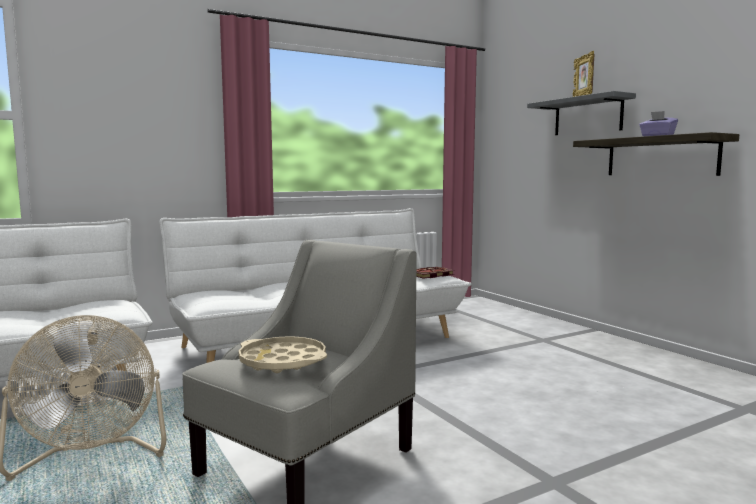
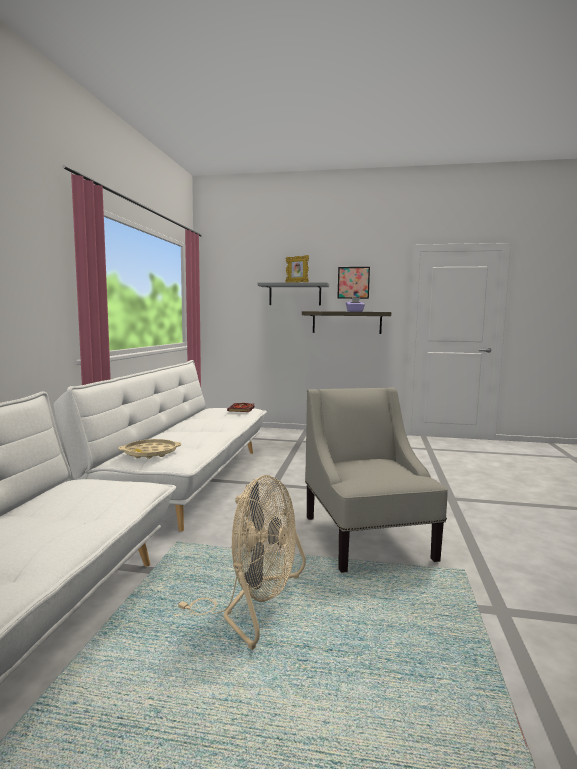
camera: 50 degrees left, 0 degrees up
(282, 361) = (385, 469): beige tray -> beige tray (150, 453)
(674, 85) = (353, 282): none -> picture

